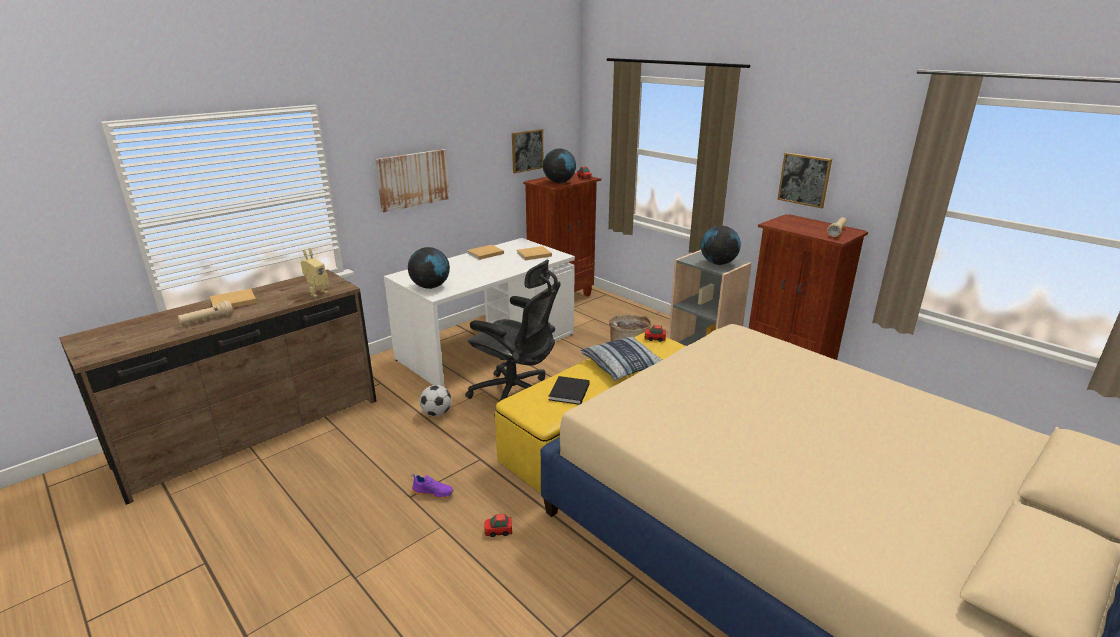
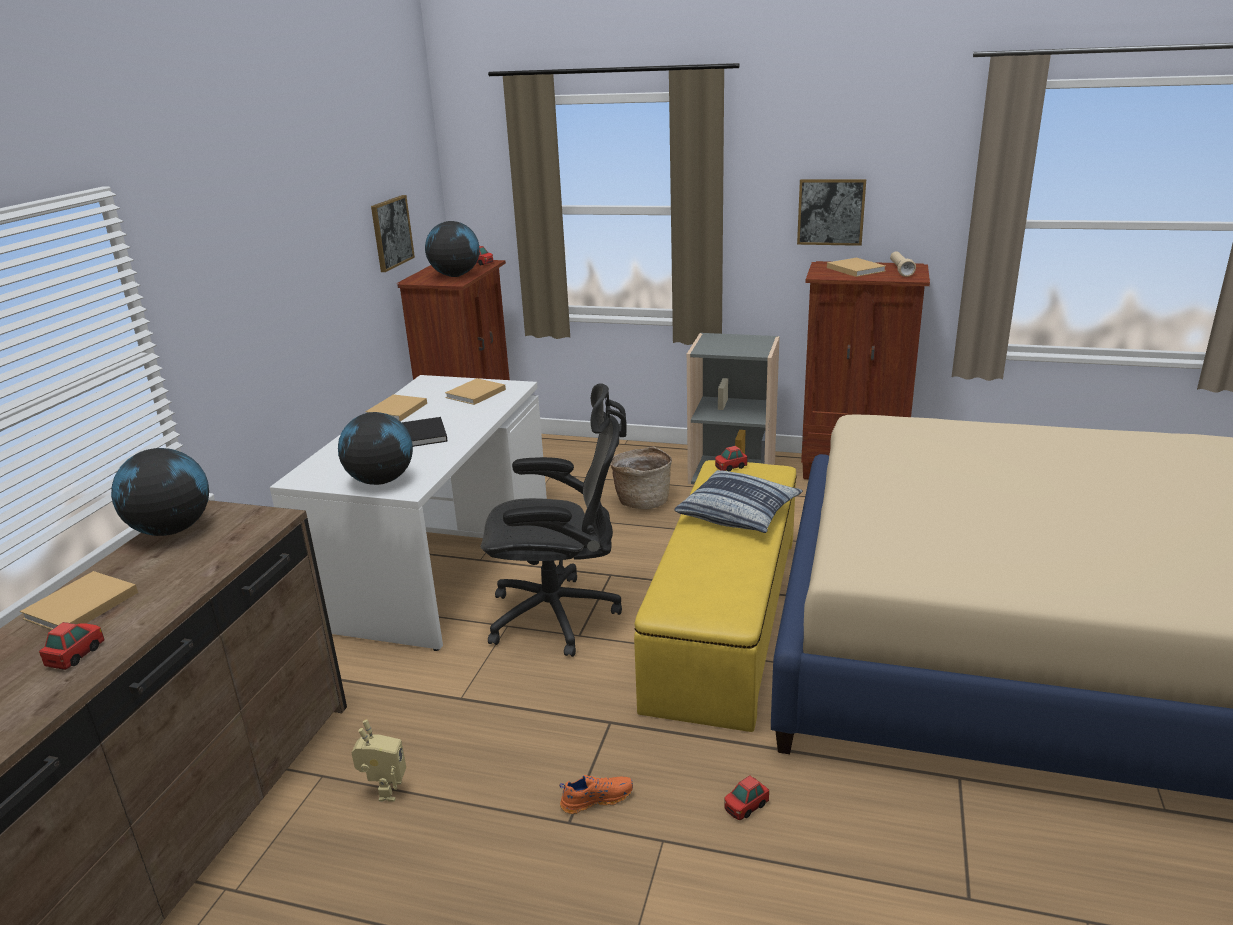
camera: 30 degrees left, 0 degrees up
(207, 320) = (76, 654): beige flashlight -> toy car
(317, 293) = (237, 540): toy robot -> toy robot (385, 791)
(413, 179) = (263, 306): picture -> none
(433, 492) = (596, 799): purple shoe -> orange shoe
(436, 413) = (470, 685): football -> none
(569, 392) = (716, 570): black book -> black book (423, 435)
(718, 263) = (744, 346): globe -> globe (171, 530)
(805, 224) = (854, 269): none -> beige book

